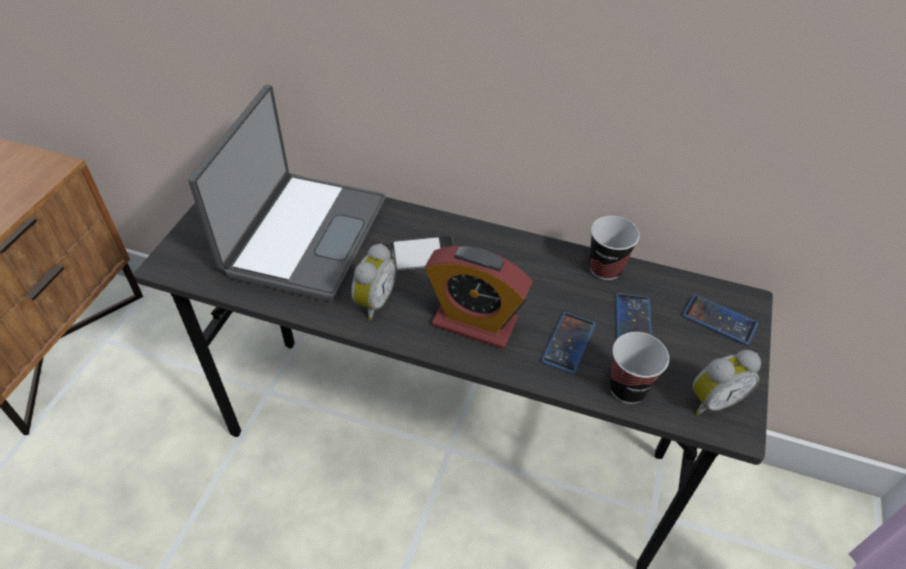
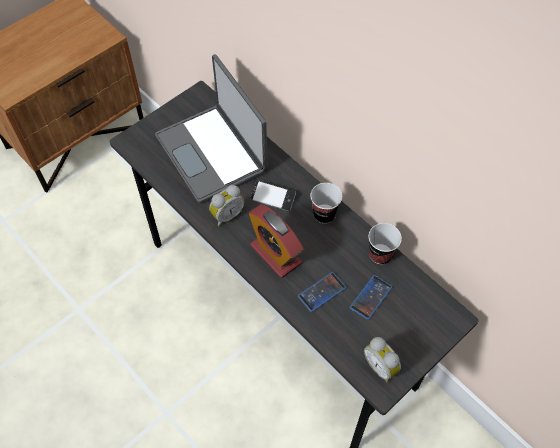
camera: 30 degrees right, 10 degrees up
(304, 236) = (213, 153): laptop -> laptop turned 105 degrees clockwise
(628, 388) = (336, 335): cup -> cup (324, 214)
(712, 400) = (381, 366): alarm clock -> alarm clock turned 45 degrees clockwise
(719, 320) = (427, 321): phone -> none

